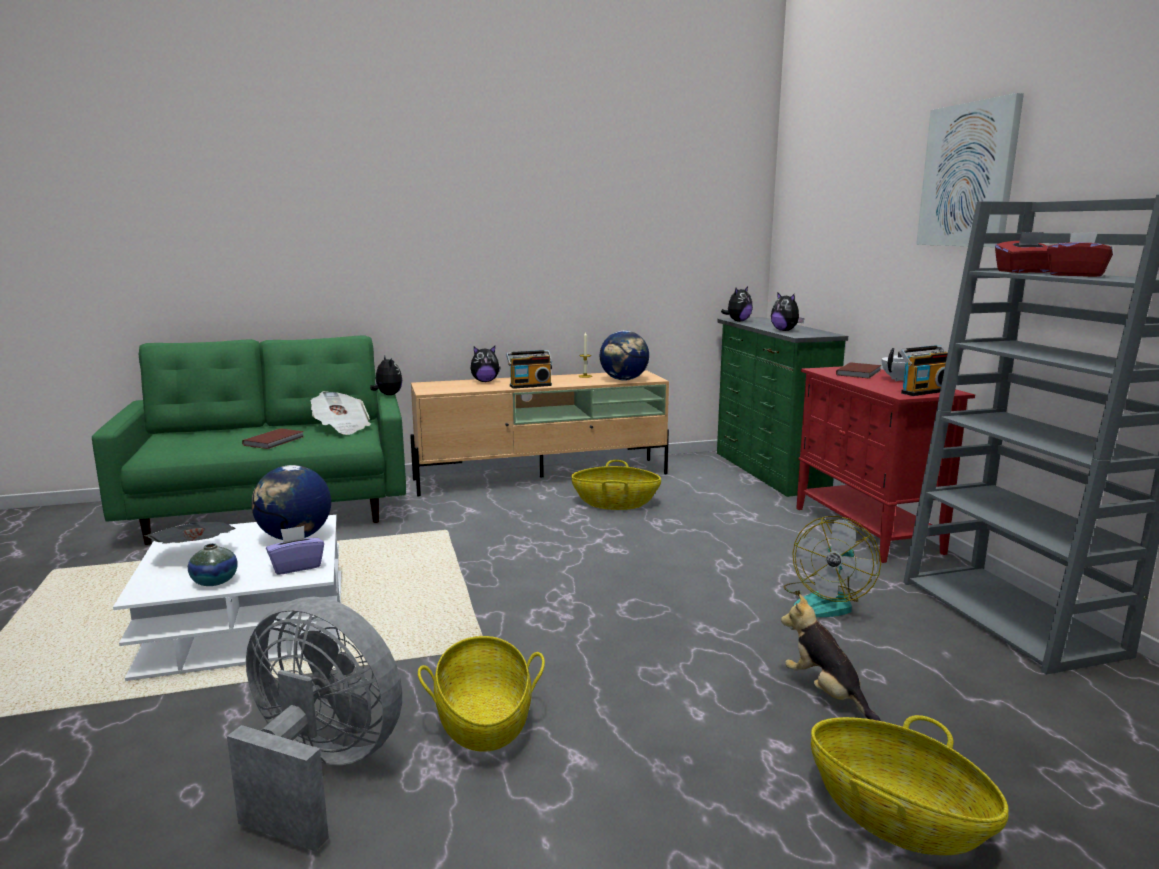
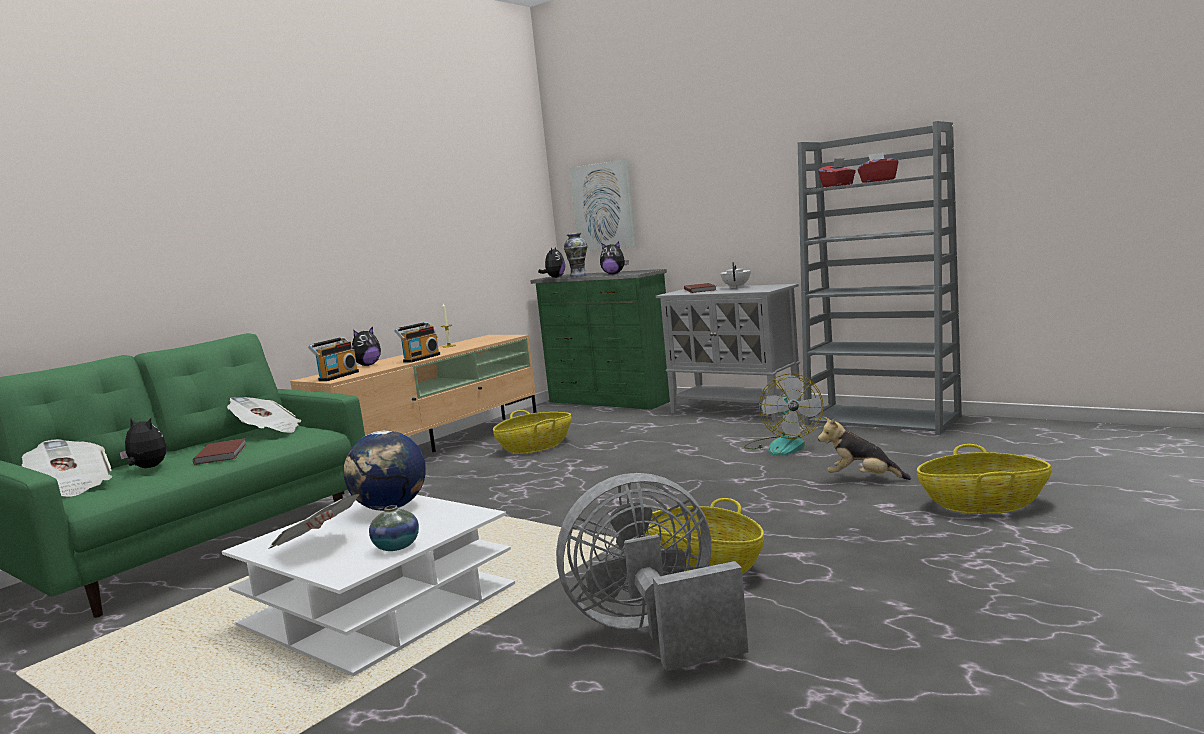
camera: 35 degrees left, 5 degrees down
(166, 440) = (71, 487): none -> newspaper
(296, 566) = (447, 517): purple tissue box -> none
(387, 395) = (296, 390): plush toy -> plush toy (147, 468)
(624, 380) = (490, 341): globe -> none
(757, 324) = (578, 276): none -> vase
(867, 530) = (736, 410): red cabinet -> grey cabinet
(923, 391) = (768, 287): radio -> radio (337, 376)
(968, 175) = (756, 131): picture -> picture (604, 206)

